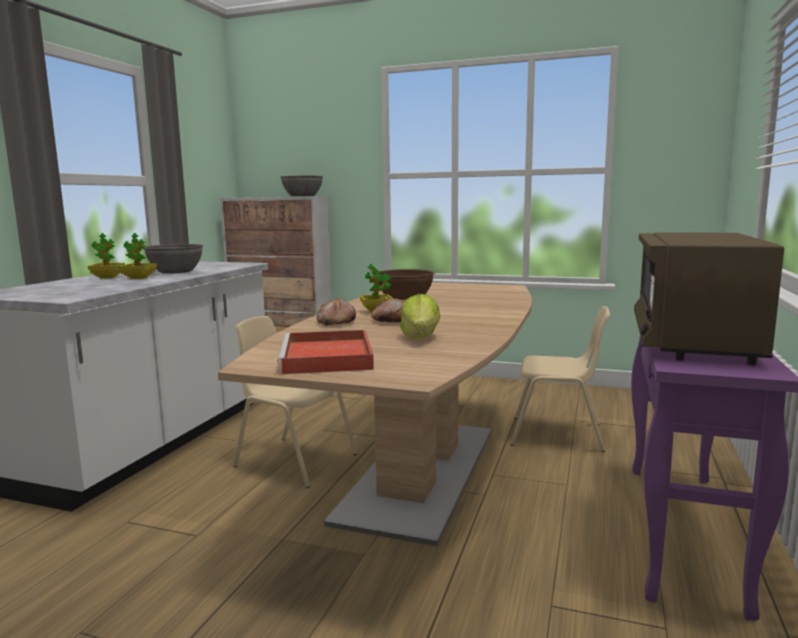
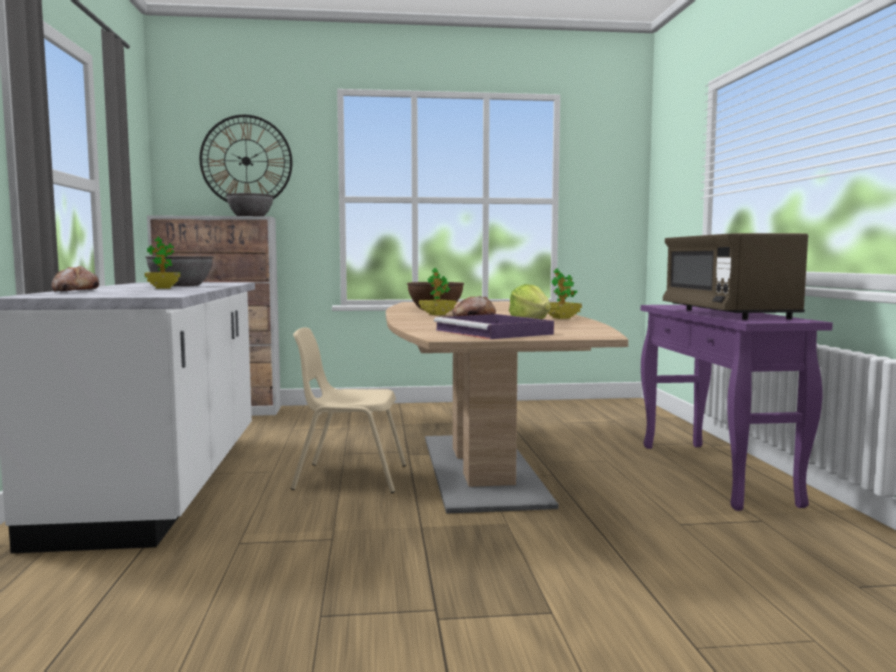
camera: 25 degrees left, 5 degrees down
(108, 277) = (119, 288): potted plant -> potted plant (561, 318)
(305, 144) = (246, 161): none -> wall clock
(328, 357) = (495, 332): red tray -> purple tray
(335, 322) = (425, 320): bread -> bread (75, 291)
(558, 435) = (562, 433): beige chair -> none

